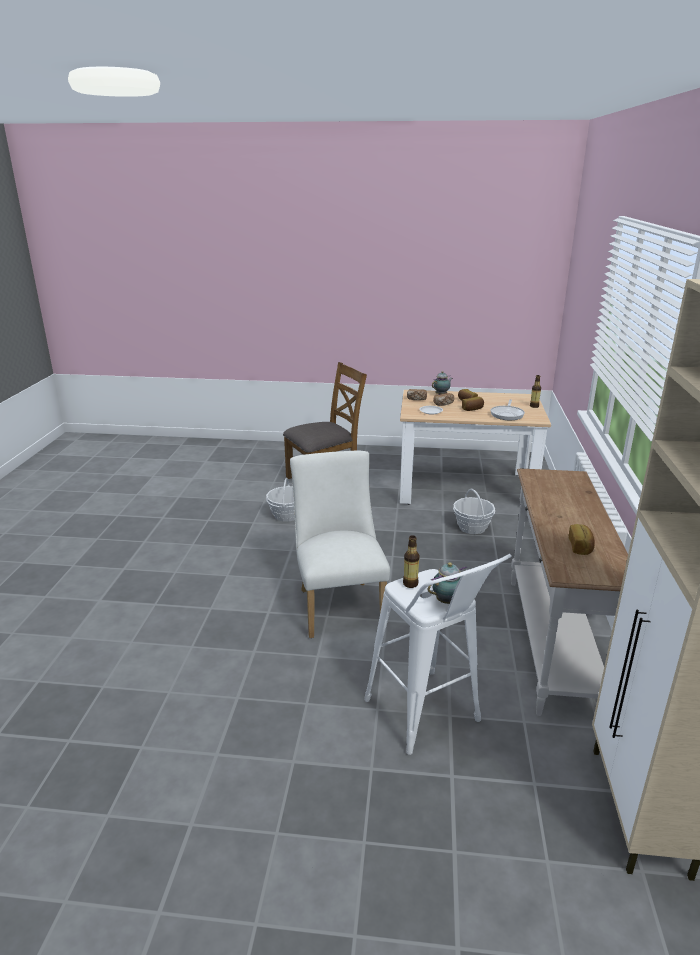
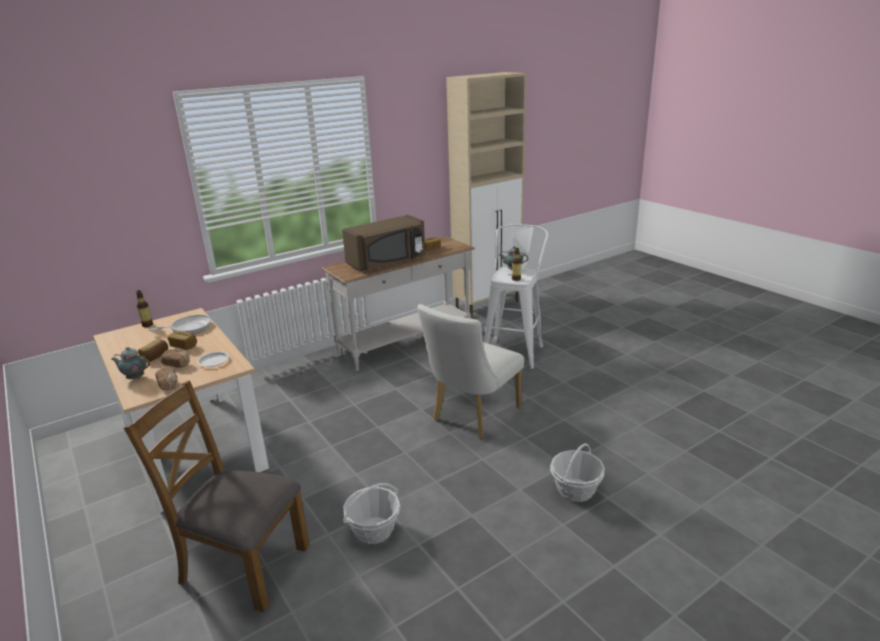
camera: 130 degrees left, 0 degrees up
(472, 527) = (282, 413): basket -> basket (575, 490)
(555, 504) = (388, 262): none -> brown microwave

